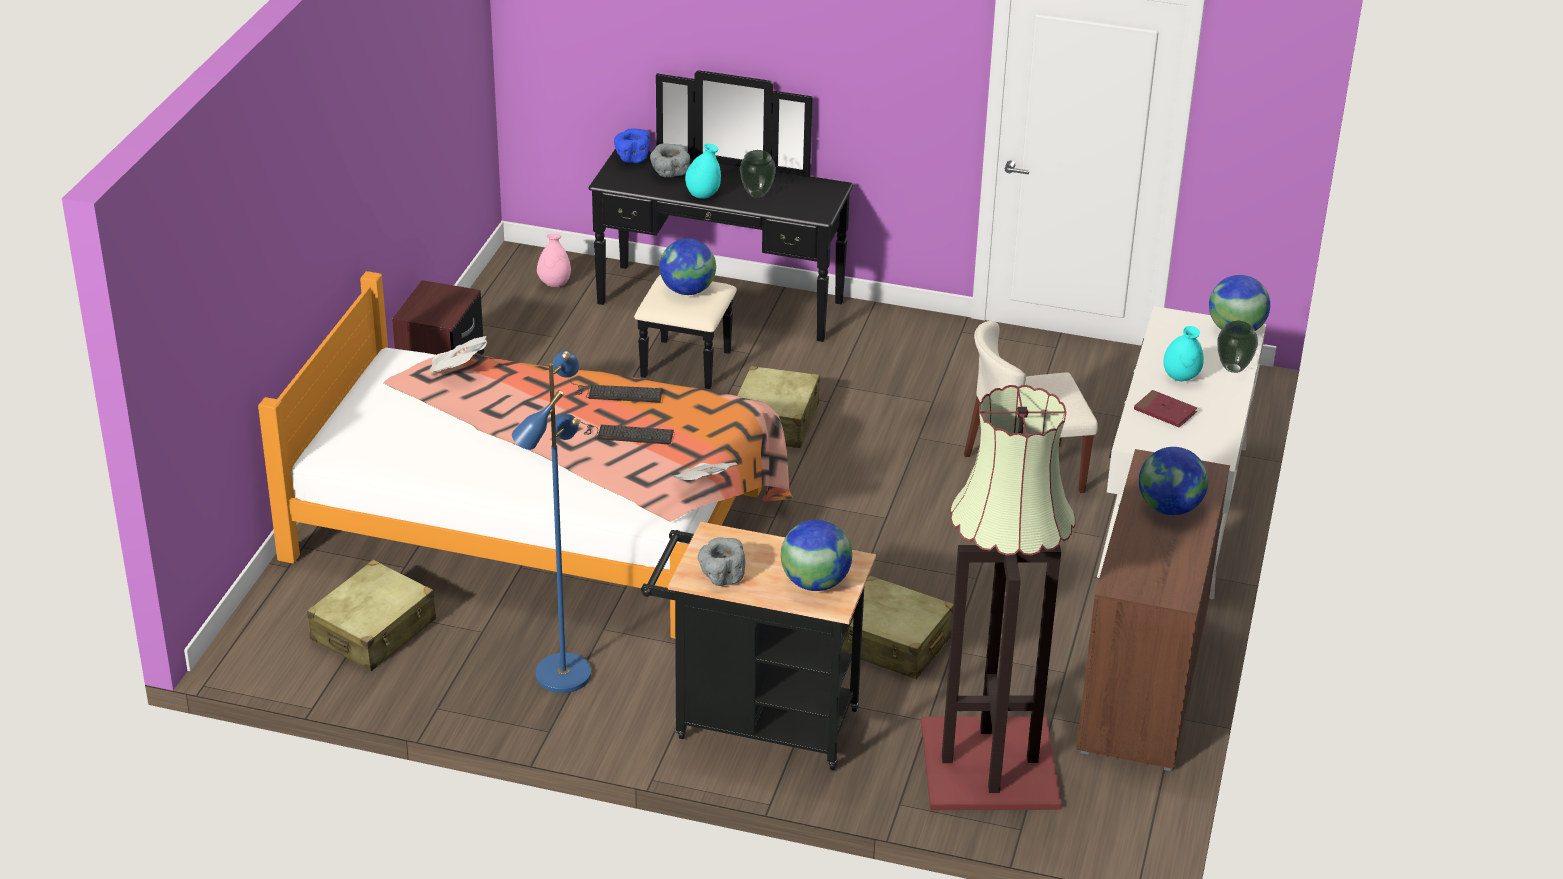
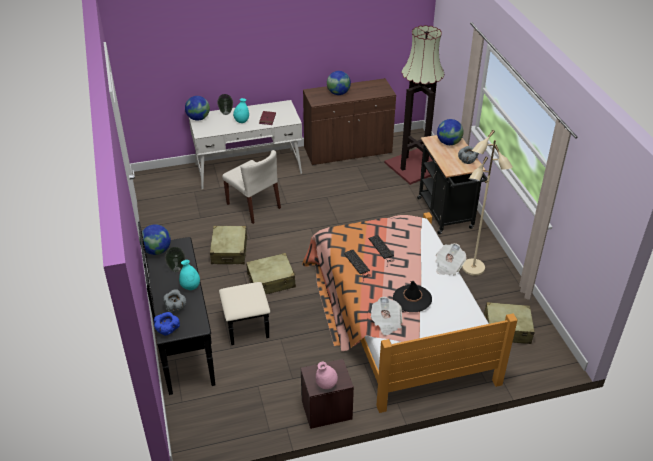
camera: 120 degrees left, 5 degrees up
(475, 412) = (412, 298): none -> black hat
(554, 283) = (206, 413): pink vase -> pink vase (326, 385)
(562, 674) = (473, 268): blue floor lamp -> beige floor lamp
(687, 290) = (241, 297): globe -> globe (157, 251)
(704, 484) = (392, 217): newspaper -> newspaper (448, 266)
(892, 643) = (379, 202): beige suitcase -> beige suitcase (229, 251)

